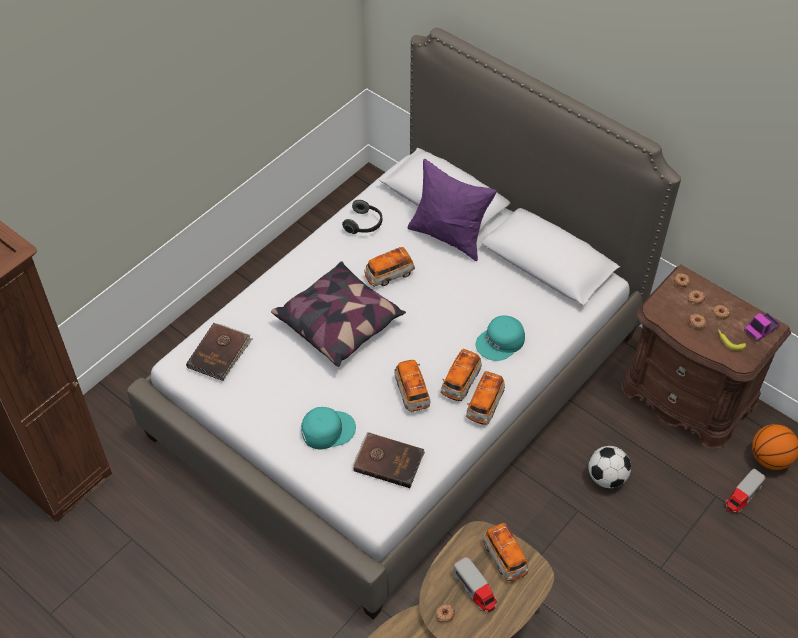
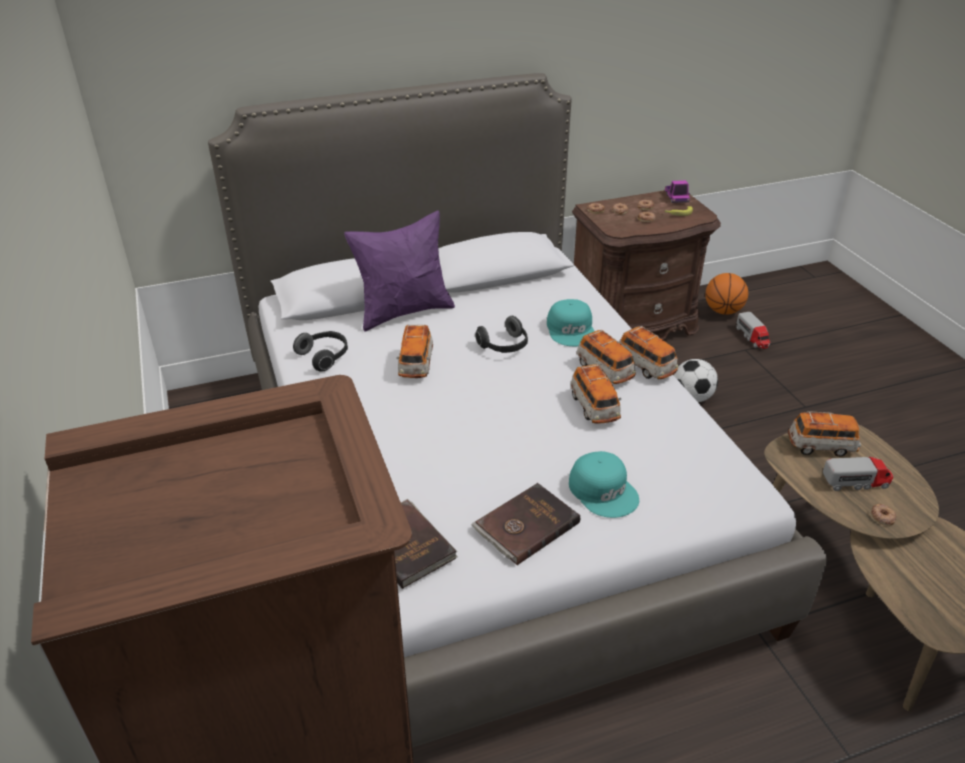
camera: 60 degrees left, 15 degrees down
(327, 429) = (604, 490): turquoise cap -> turquoise cap turned 135 degrees clockwise
(339, 323) = (450, 424): pillow -> none
(388, 461) = (681, 458): brown book -> brown book (525, 525)
(412, 392) = (594, 407): toy car -> toy car turned 120 degrees counterclockwise
(448, 312) = (504, 346): none -> headphones

